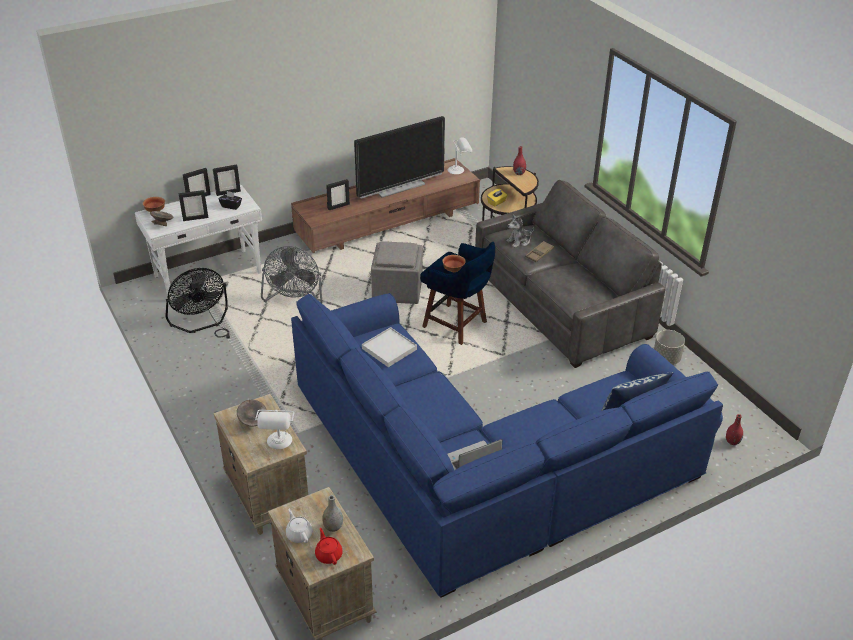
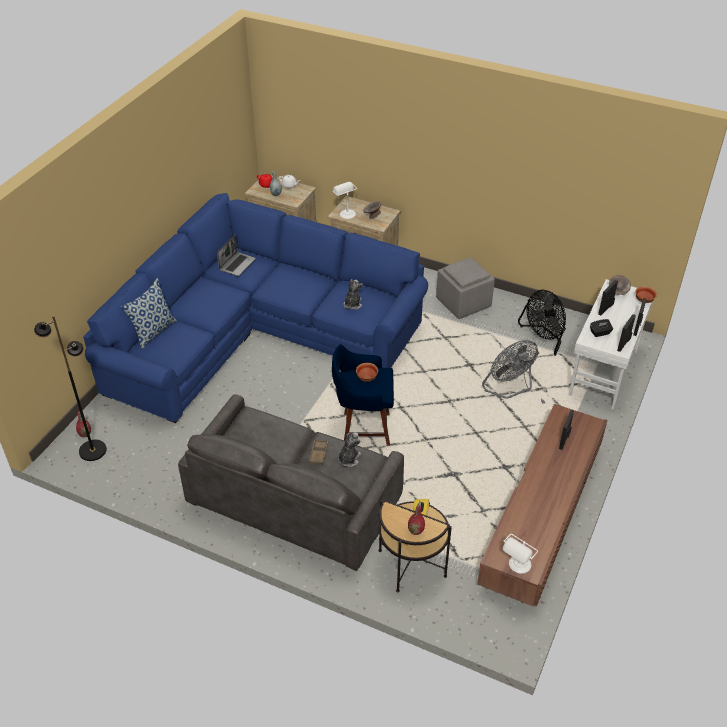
camera: 145 degrees right, 5 degrees up
(205, 323) = (544, 336): black fan -> black fan turned 120 degrees clockwise
(389, 349) = (352, 304): white tray -> plush toy
(397, 290) = (445, 438): grey ottoman -> grey ottoman (464, 303)
(399, 187) = (543, 499): television -> none
(666, 359) = (167, 486): grey planter -> none
(729, 422) = (92, 450): none -> black floor lamp

